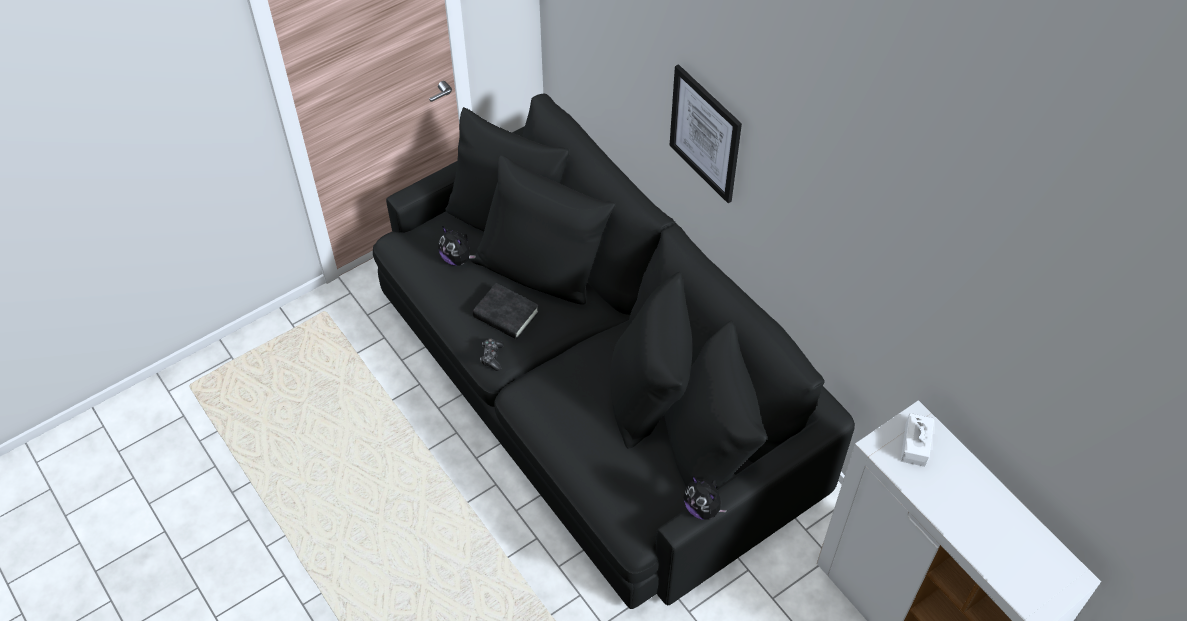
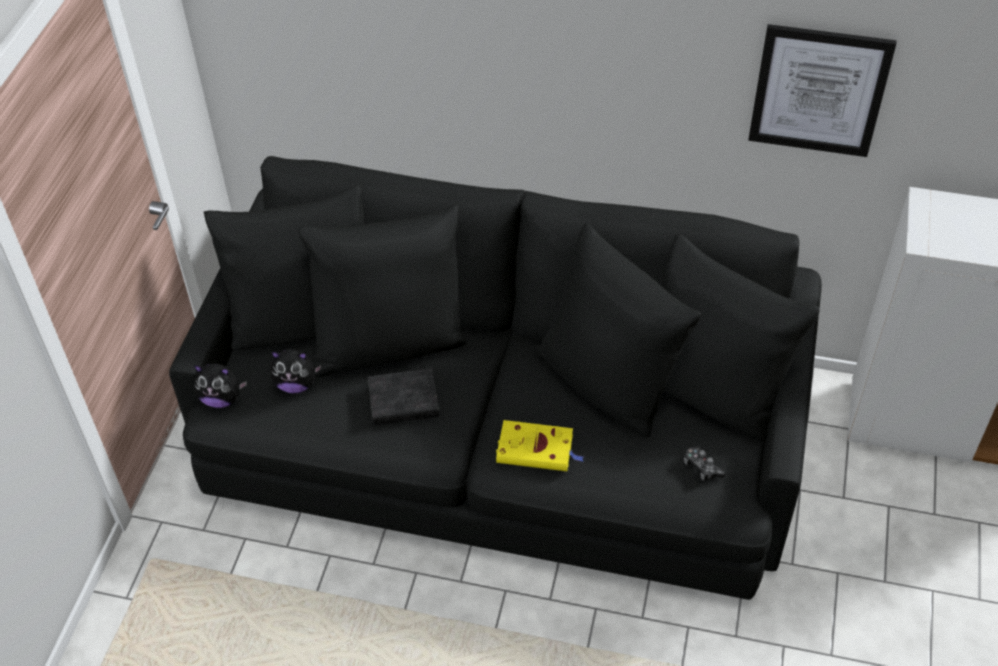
camera: 40 degrees left, 5 degrees down
(492, 357) = (432, 449): game controller -> game controller (702, 468)
(552, 404) = (537, 449): none -> yellow book
(702, 508) = (785, 429): plush toy -> plush toy (222, 399)
(705, 134) = (522, 68): picture -> picture (819, 90)
(915, 444) = (949, 221): white tissue box -> none

